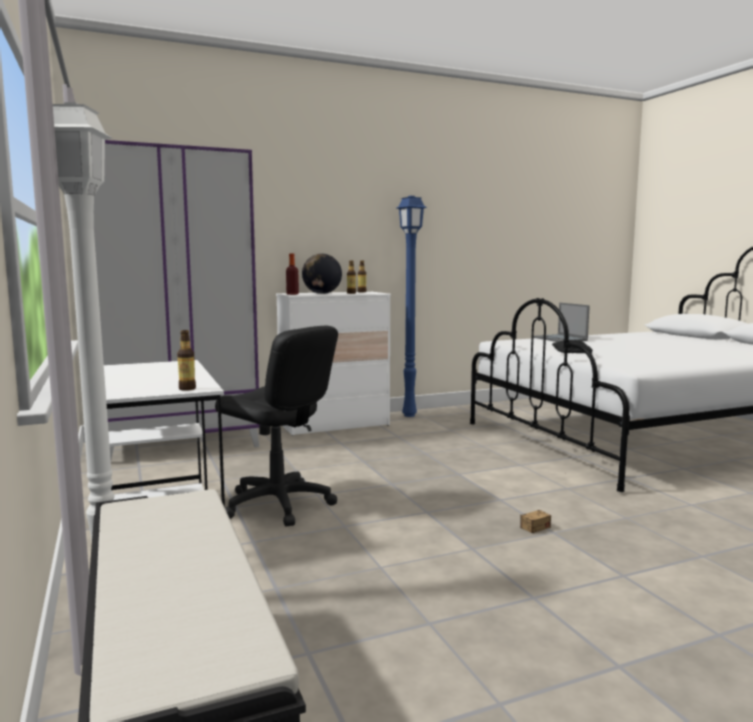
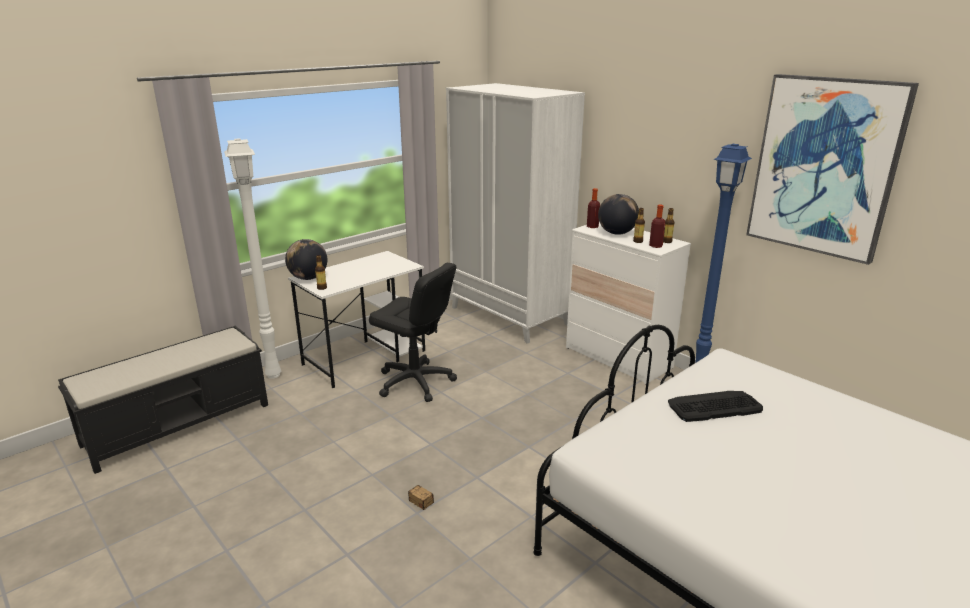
camera: 70 degrees right, 15 degrees up
(127, 392) = (308, 278): none -> globe
(182, 444) = (510, 316): purple wardrobe -> white wardrobe
(278, 504) = (415, 382): black office chair -> black office chair turned 75 degrees counterclockwise
(368, 293) = (655, 246): none -> bottle
(455, 210) = (824, 167): none -> picture
(560, 339) = (803, 395): laptop -> none

